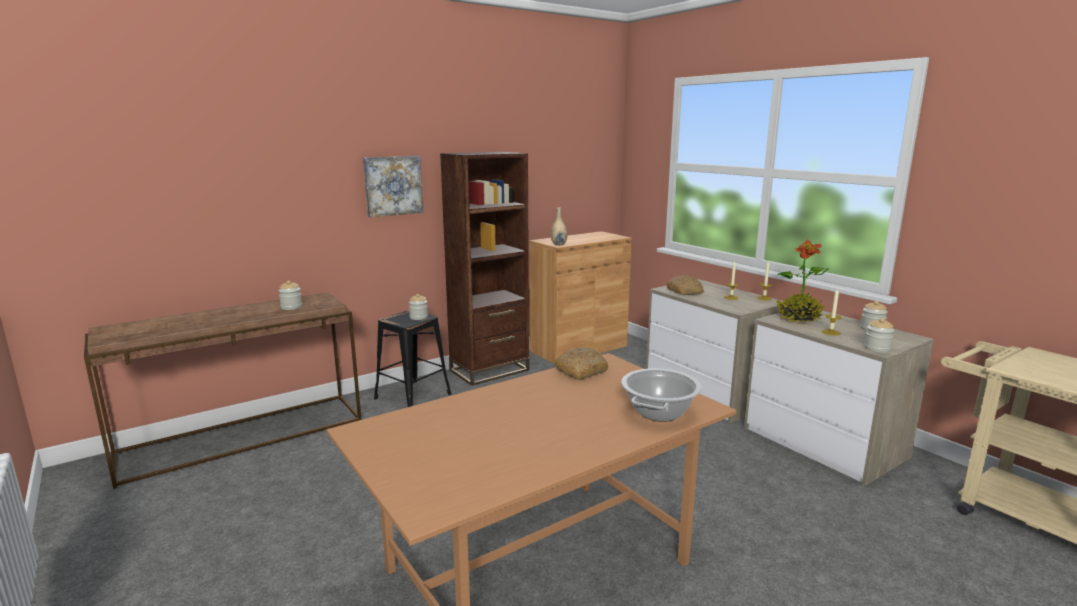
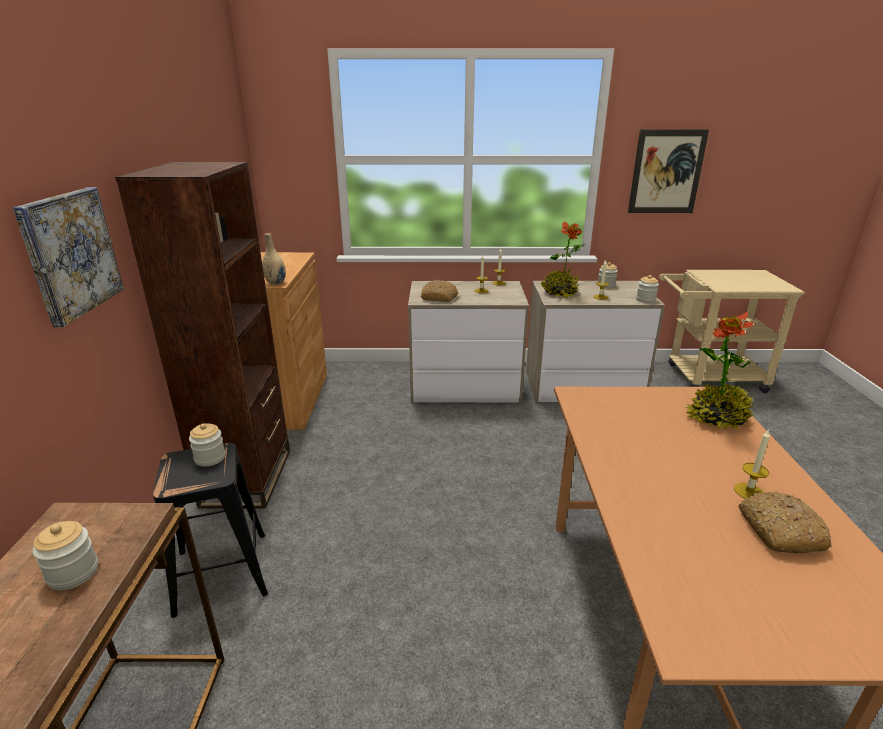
camera: 55 degrees left, 10 degrees up
(549, 435) = (749, 491): none -> candle
(581, 371) = (592, 416): bread -> bread (779, 531)
(659, 412) = (717, 418): cooking pot -> potted plant
(999, 205) = (666, 172): none -> picture

